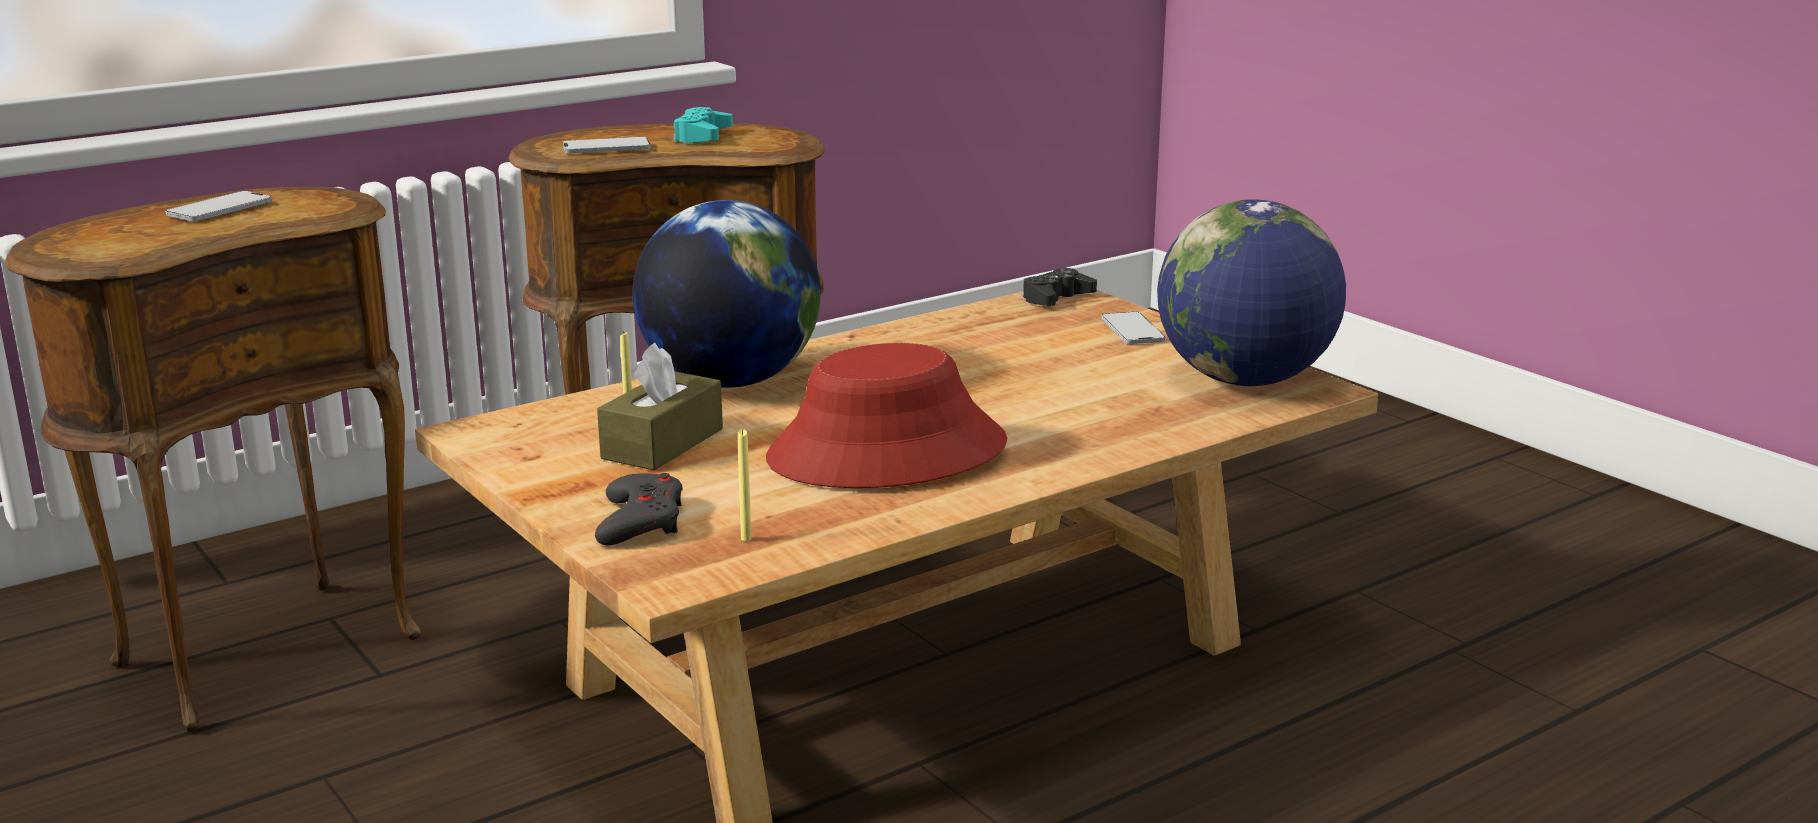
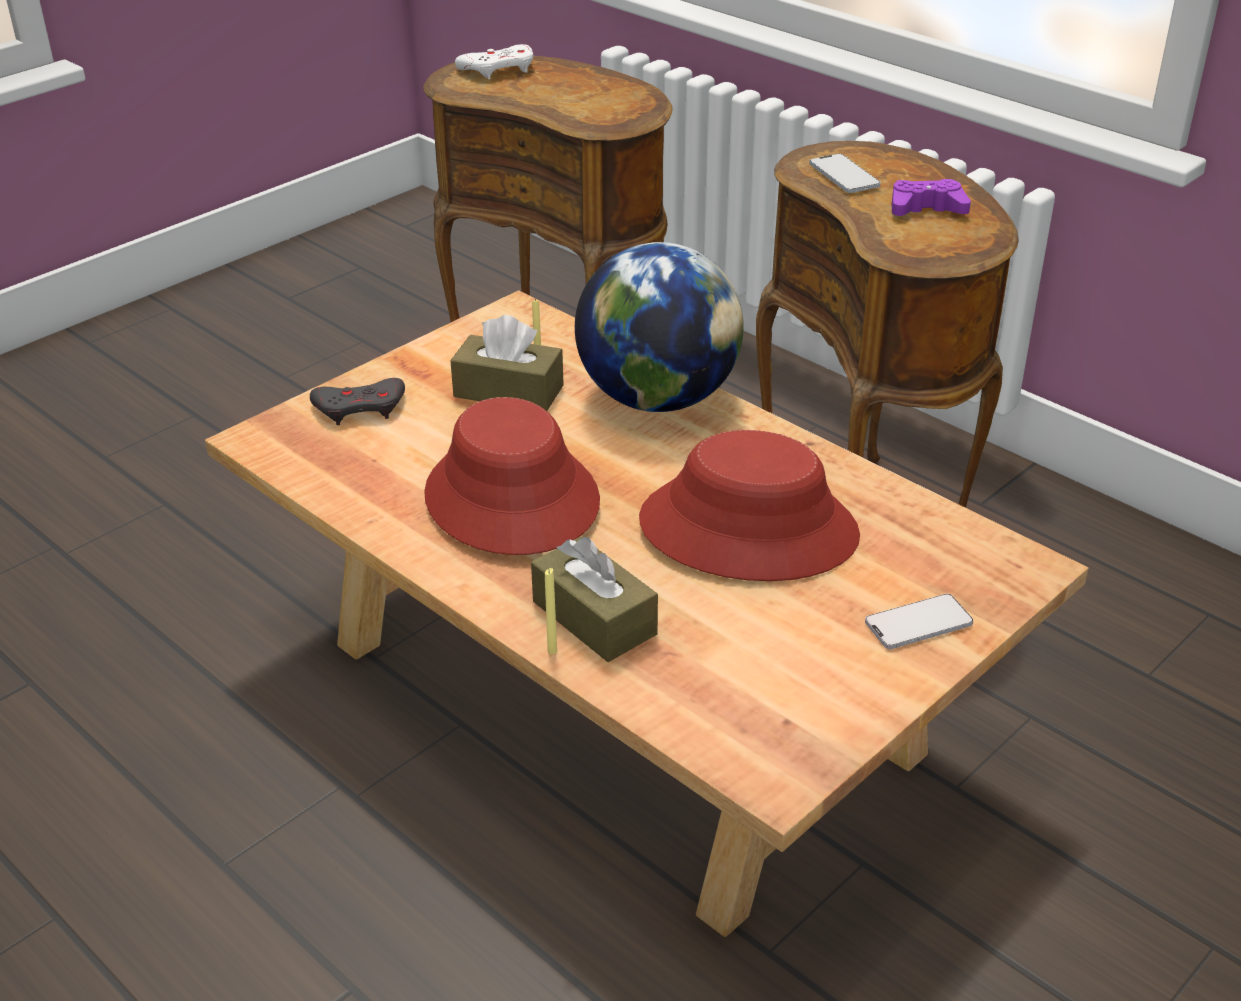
camera: 80 degrees right, 15 degrees up
(90, 236) = (498, 69): none -> white game controller
(220, 209) = (583, 87): phone -> none
(702, 136) = (926, 209): turquoise game controller -> purple game controller
(746, 538) = (330, 456): yellow candle -> yellow candle (552, 651)
(981, 367) = (749, 528): none -> red hat
(1056, 298) = (1007, 560): black game controller -> none
(1102, 431) = (594, 618): none -> brown tissue box
(1244, 380) = (779, 716): globe -> none

